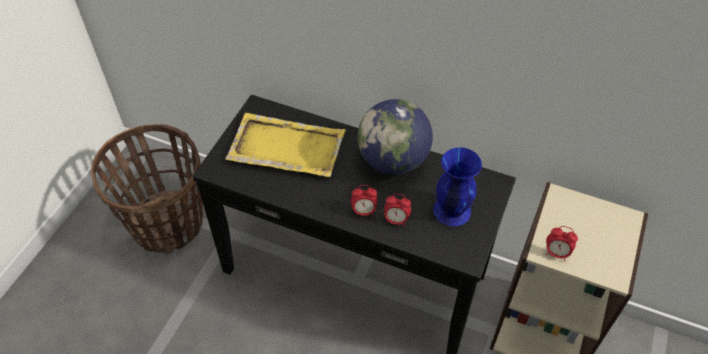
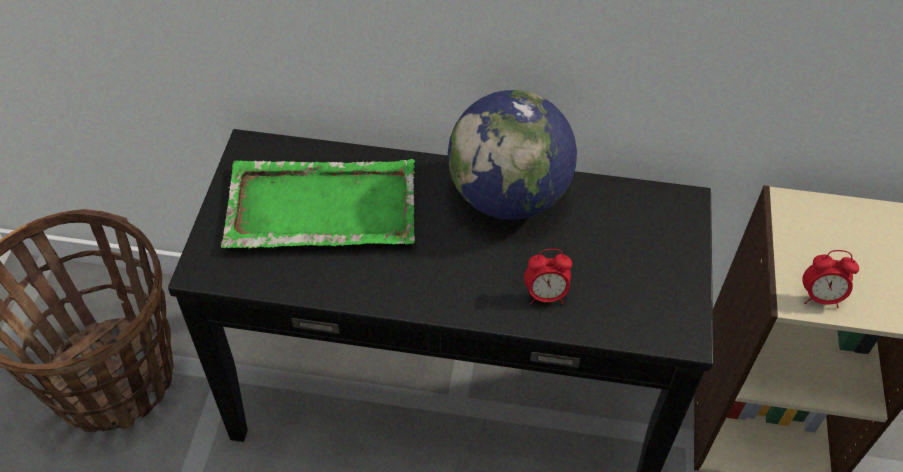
camera: 15 degrees left, 0 degrees up
(285, 147) = (320, 207): yellow tray -> green tray
(364, 211) = (487, 291): alarm clock -> none
(451, 210) = (629, 260): blue vase -> none

